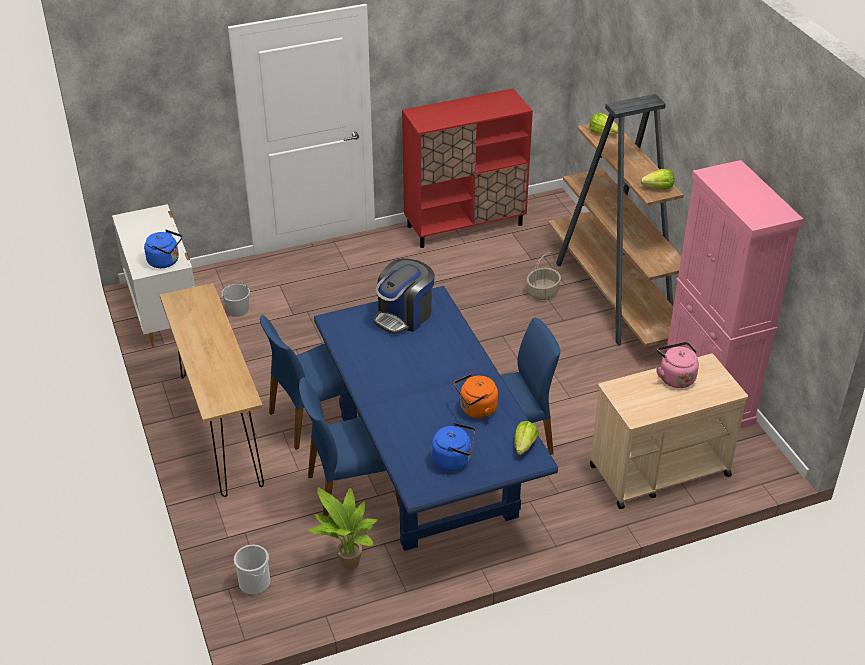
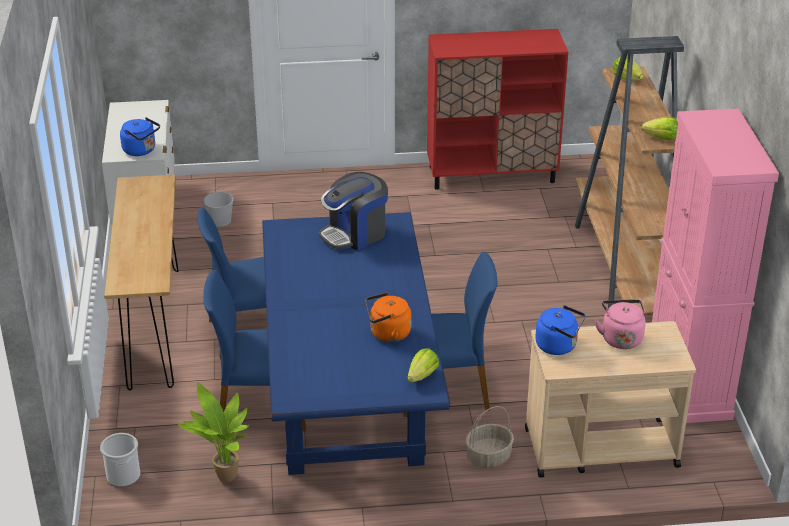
camera: 15 degrees right, 5 degrees down
(454, 460) = (341, 376): blue kettle -> blue kettle (559, 346)
(542, 292) = (547, 251): basket -> basket (488, 457)

